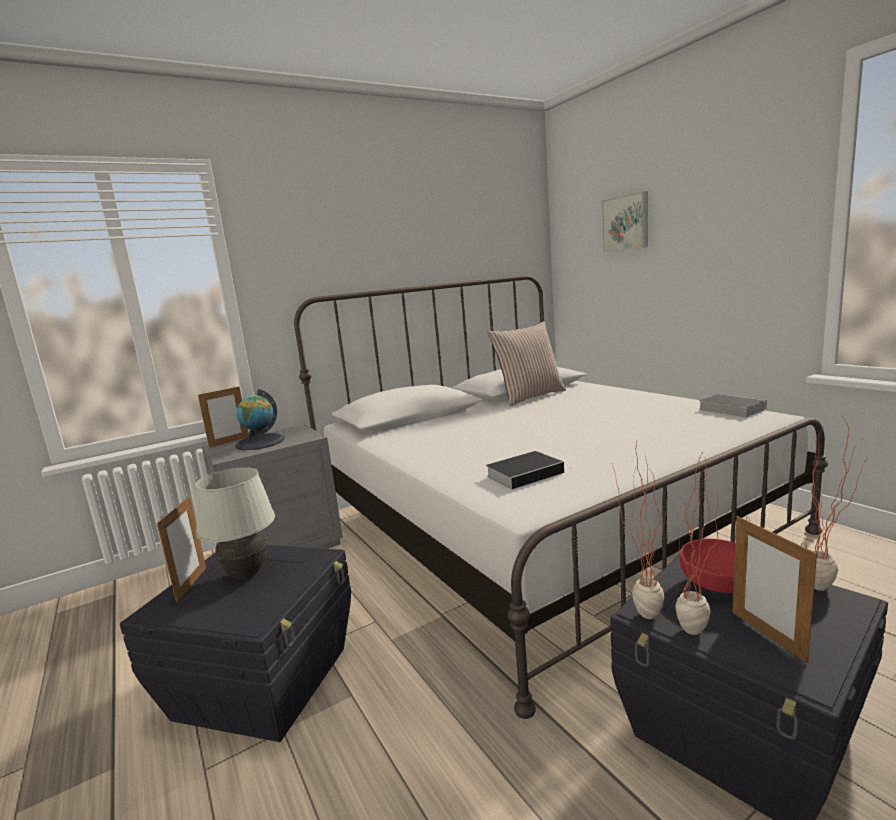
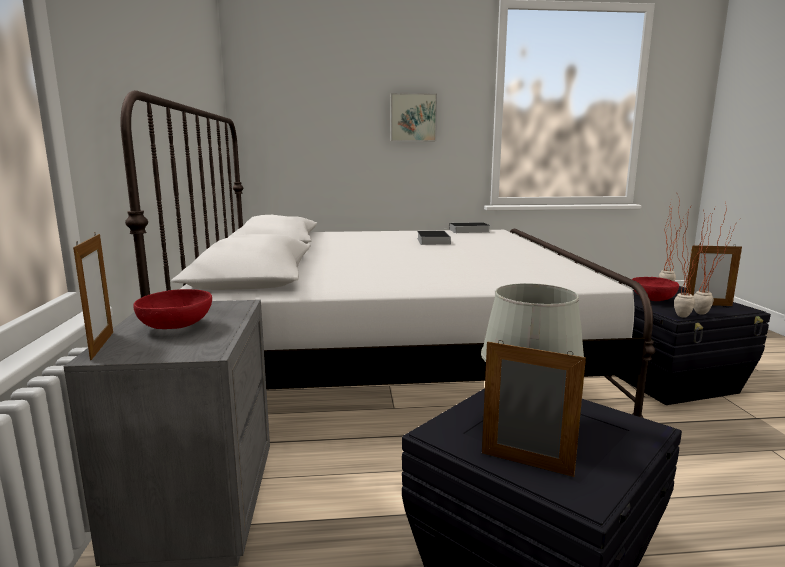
camera: 65 degrees left, 0 degrees up
(260, 442) = (177, 327): globe -> red bowl
(526, 473) = (523, 271): book -> book (432, 240)
(530, 396) = (312, 243): pillow -> none
(626, 223) = (330, 82): picture -> picture (413, 117)

